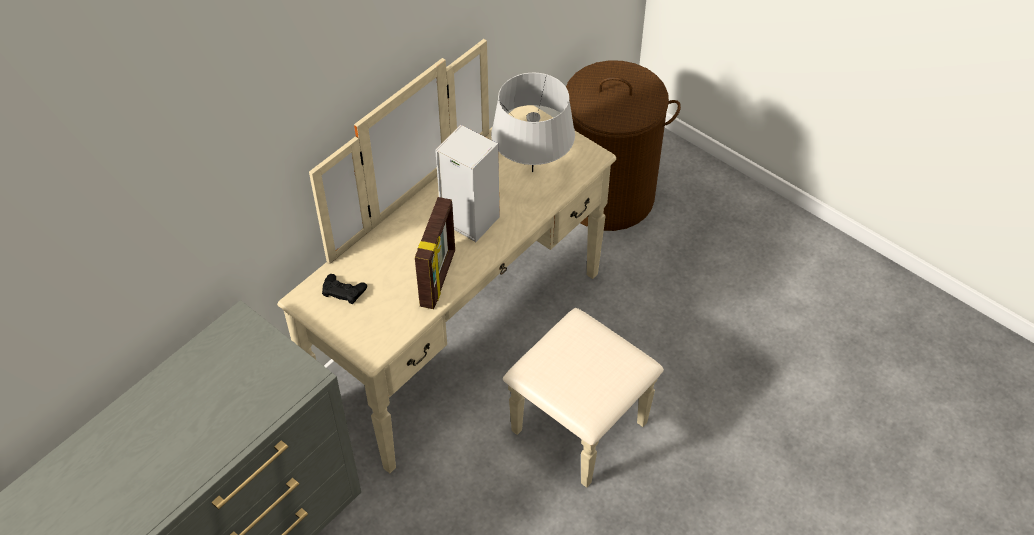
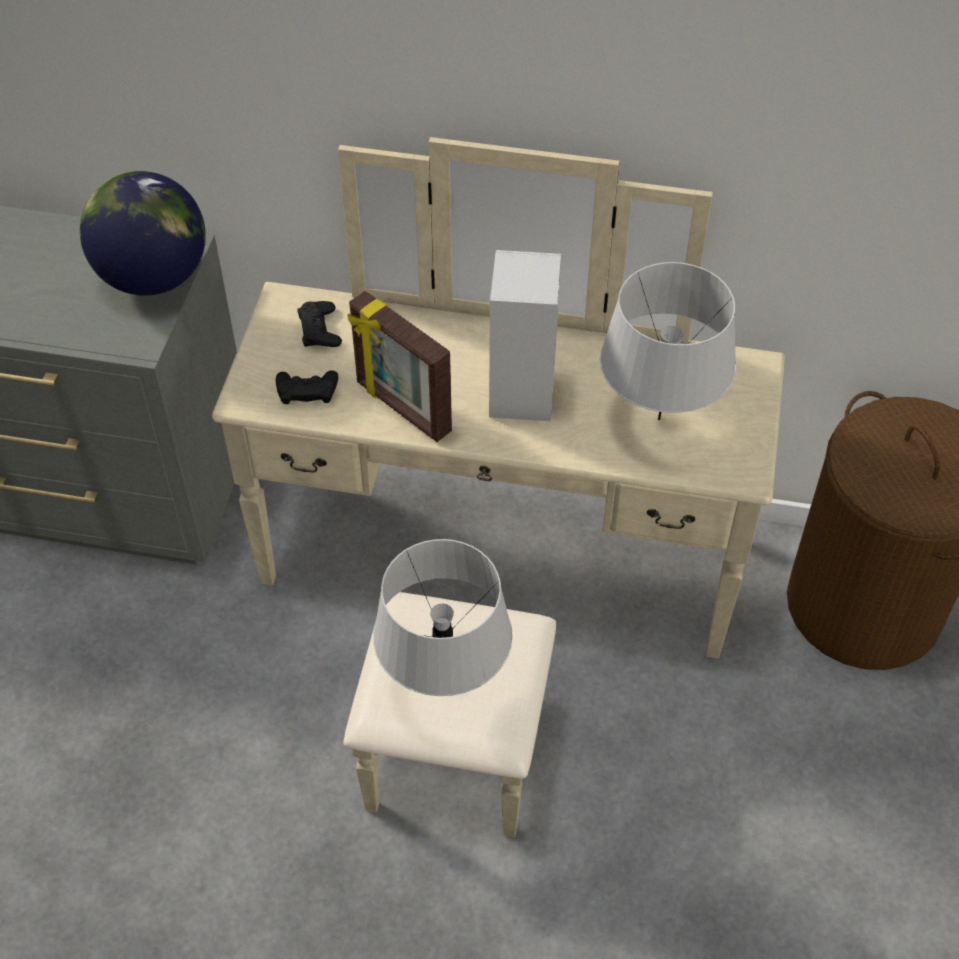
camera: 60 degrees right, 0 degrees up
(255, 346) = (154, 278): none -> globe
(389, 318) = (307, 390): none -> black game controller
(439, 278) = (402, 408): picture frame -> picture frame turned 60 degrees clockwise
(590, 372) = (444, 681): none -> grey table lamp

